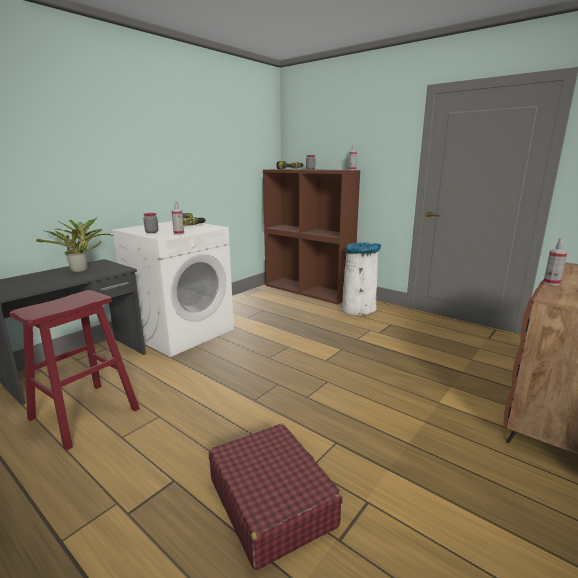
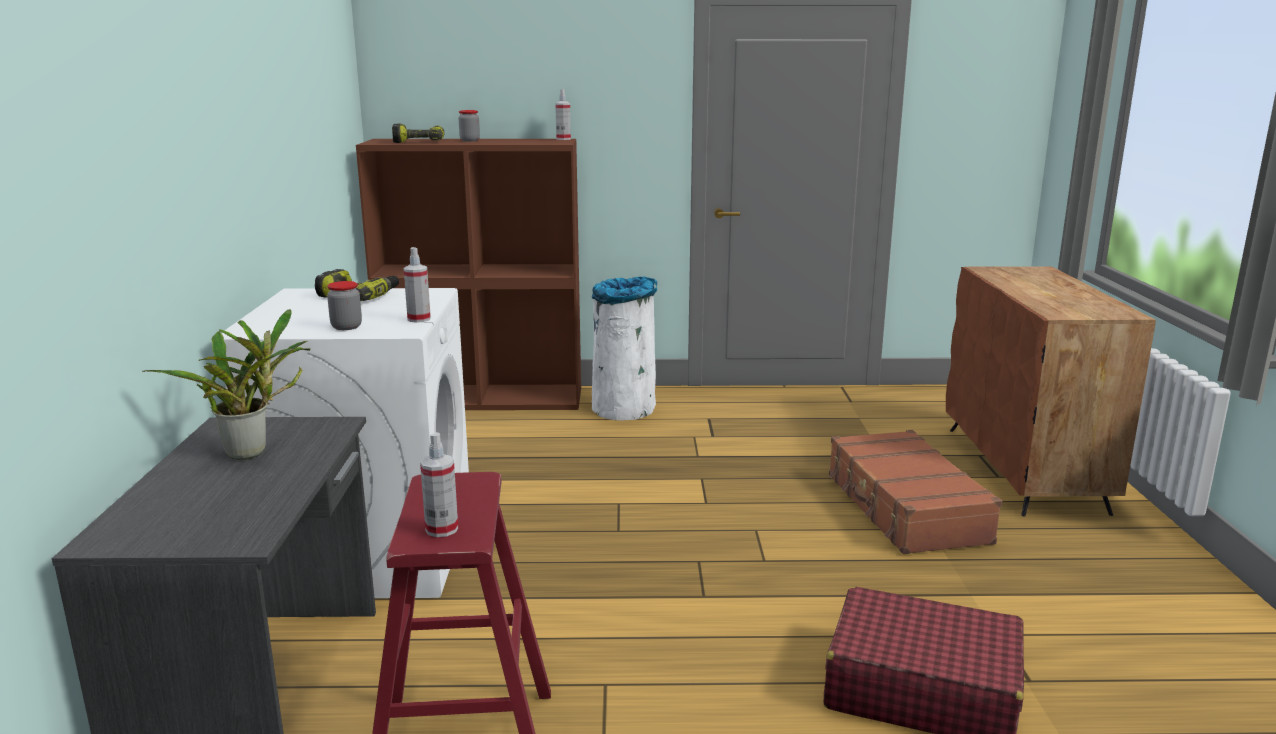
camera: 40 degrees left, 0 degrees up
(427, 404) = (904, 508): none -> brown suitcase
(551, 283) = (1021, 297): spray bottle -> spray bottle (441, 529)

